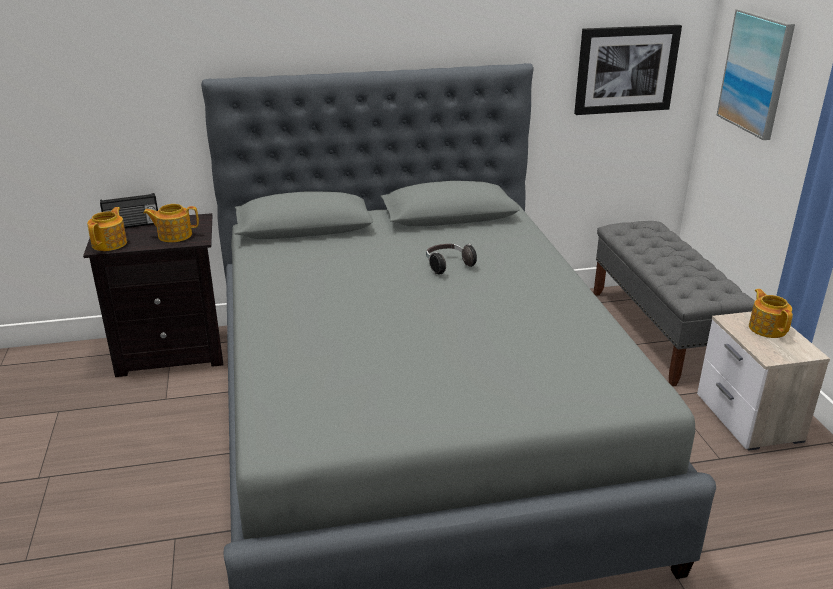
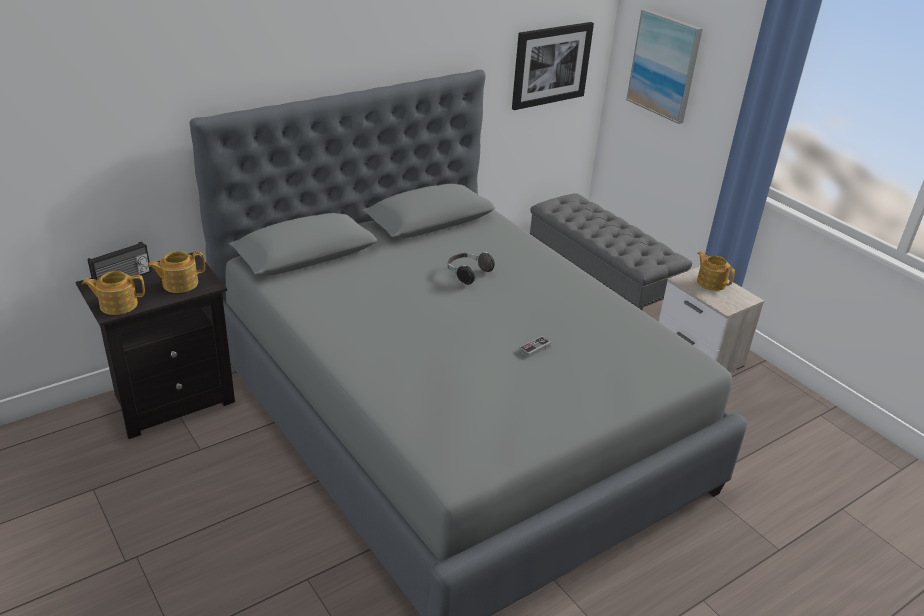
camera: 25 degrees left, 5 degrees up
(110, 243) = (118, 304): teapot -> teapot turned 90 degrees counterclockwise
(463, 344) = (535, 348): none -> game controller

